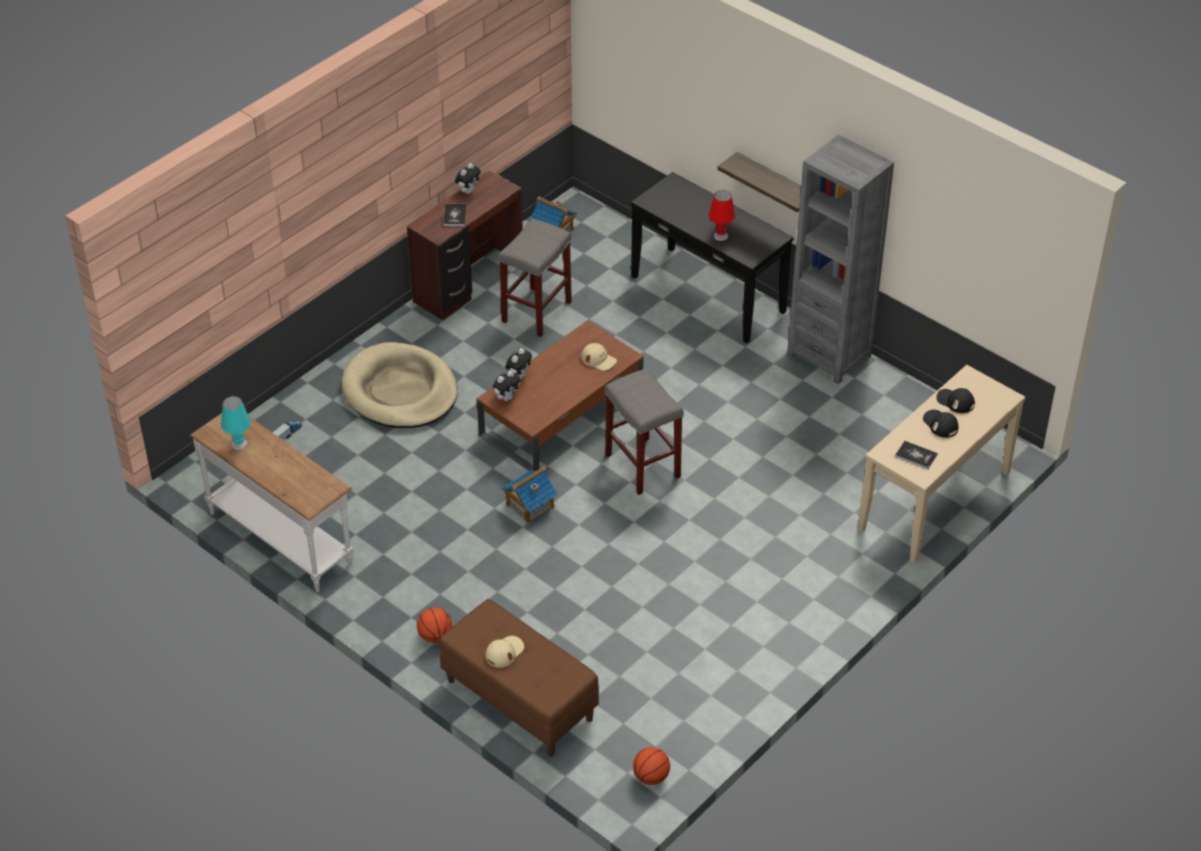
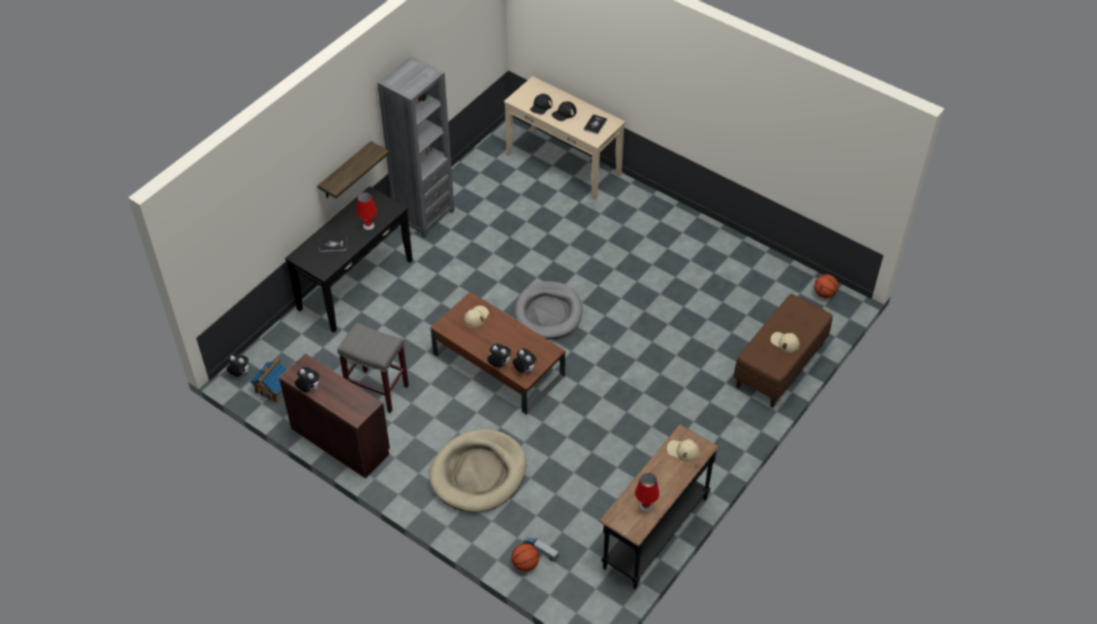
camera: 95 degrees left, 5 degrees up
(239, 444) = (645, 506): turquoise table lamp -> red table lamp
(281, 538) = (654, 532): white console table -> black console table
(309, 485) = (683, 450): none -> beige cap
(435, 636) = (734, 419): basketball -> basketball (525, 564)
(454, 215) = (343, 395): book -> book (333, 245)
(529, 506) = (597, 376): toy house -> none
(578, 206) = (239, 373): none -> plush toy
(643, 466) = (548, 313): grey stool -> grey dog bed

